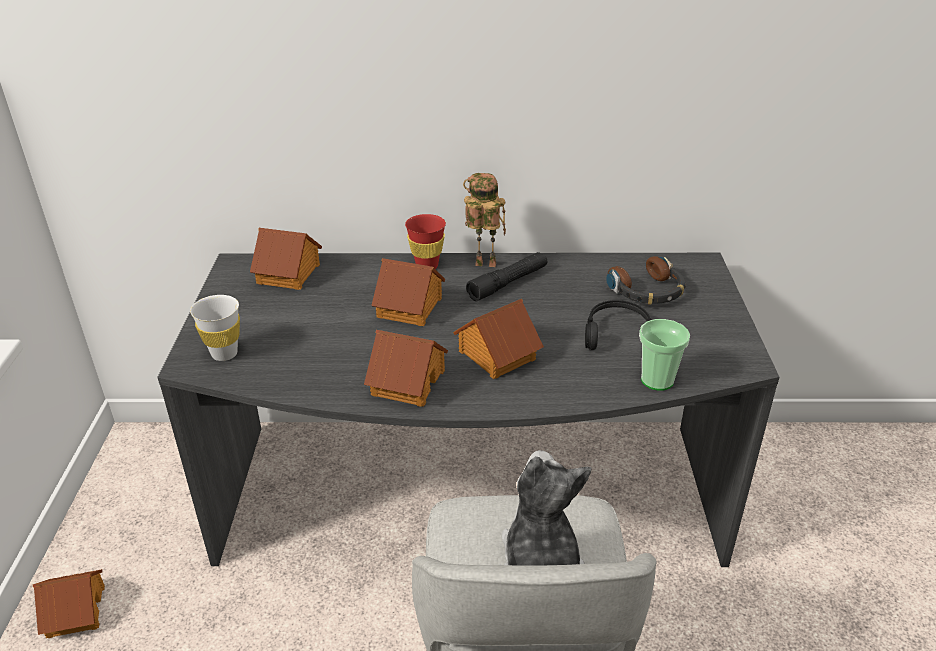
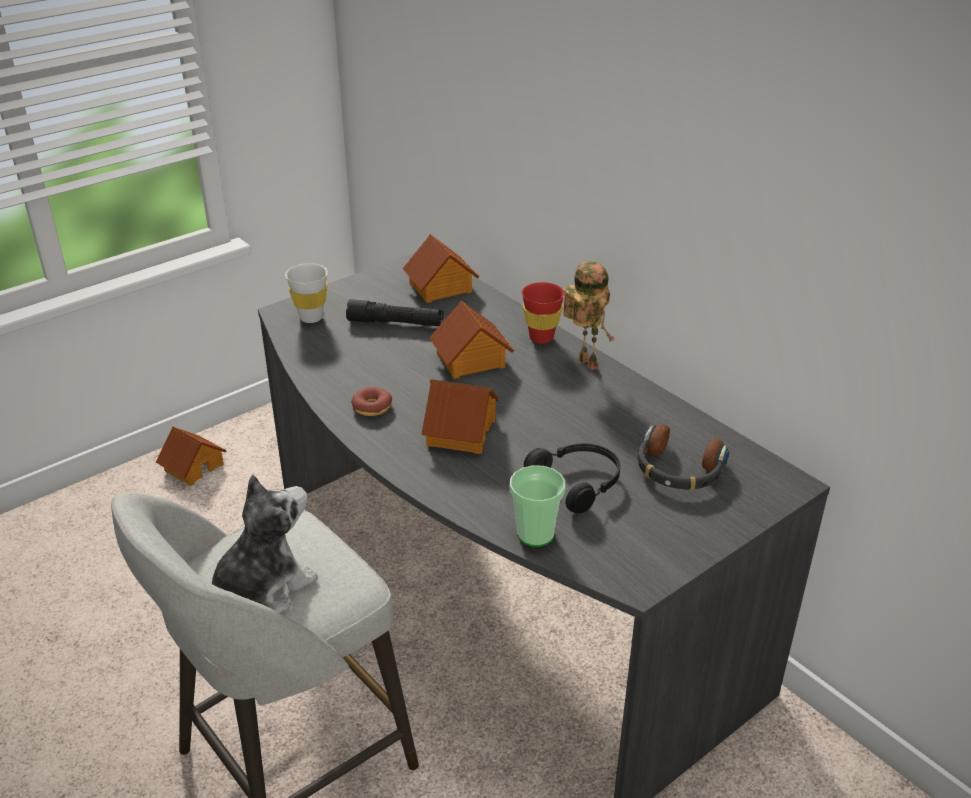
camera: 50 degrees right, 0 degrees up
(407, 382) = (372, 407): toy house -> donut
(508, 283) = (575, 388): black flashlight -> black flashlight (395, 323)

